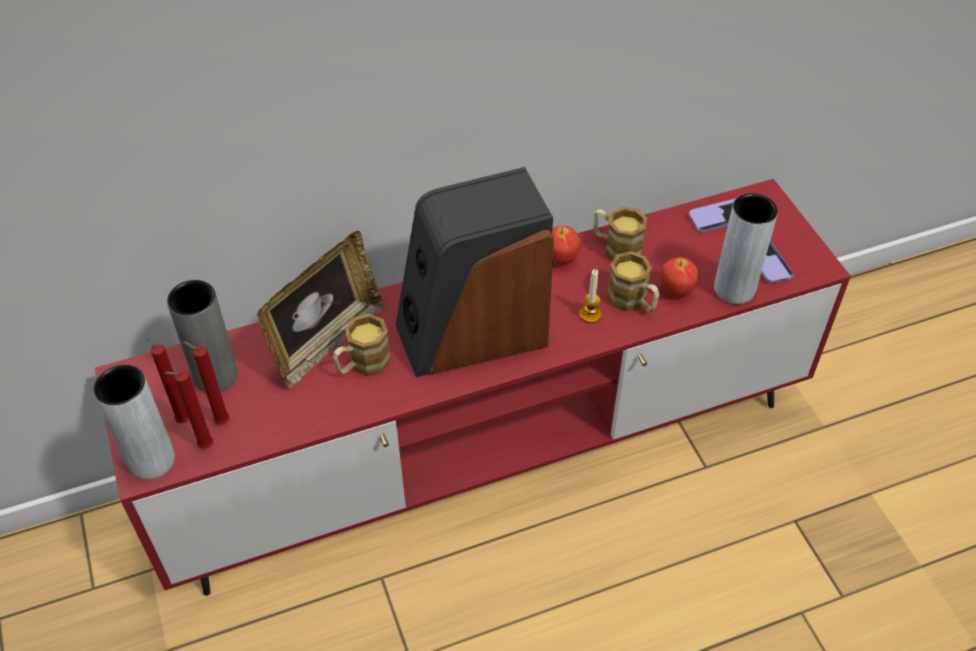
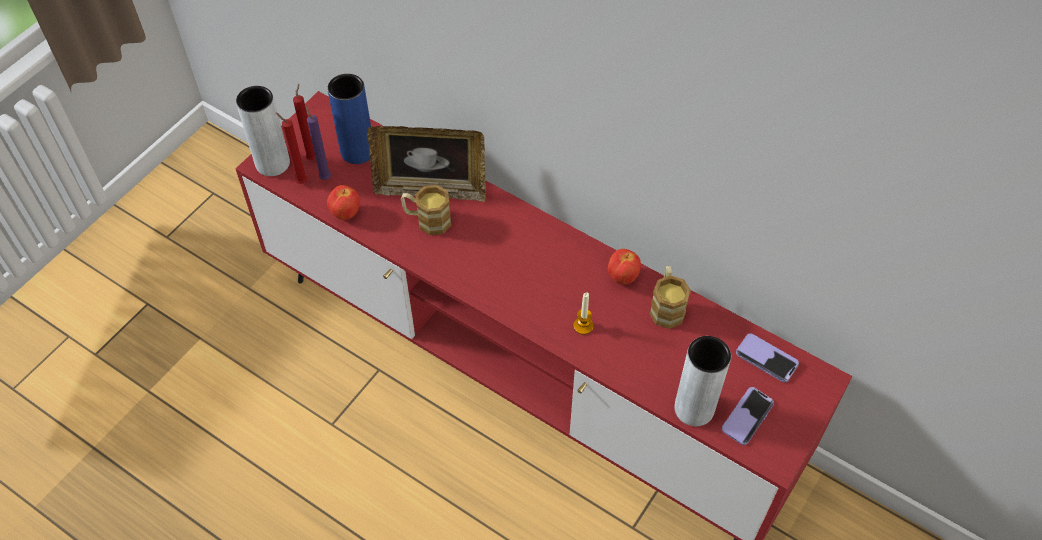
camera: 55 degrees right, 5 degrees up
(215, 375) = (357, 151): grey vase -> blue vase
(220, 421) = (324, 177): red candle -> purple candle
(472, 332) = (505, 264): speaker -> none
(633, 301) = (620, 346): mug -> none
(675, 291) = (656, 369): apple -> apple (345, 213)

